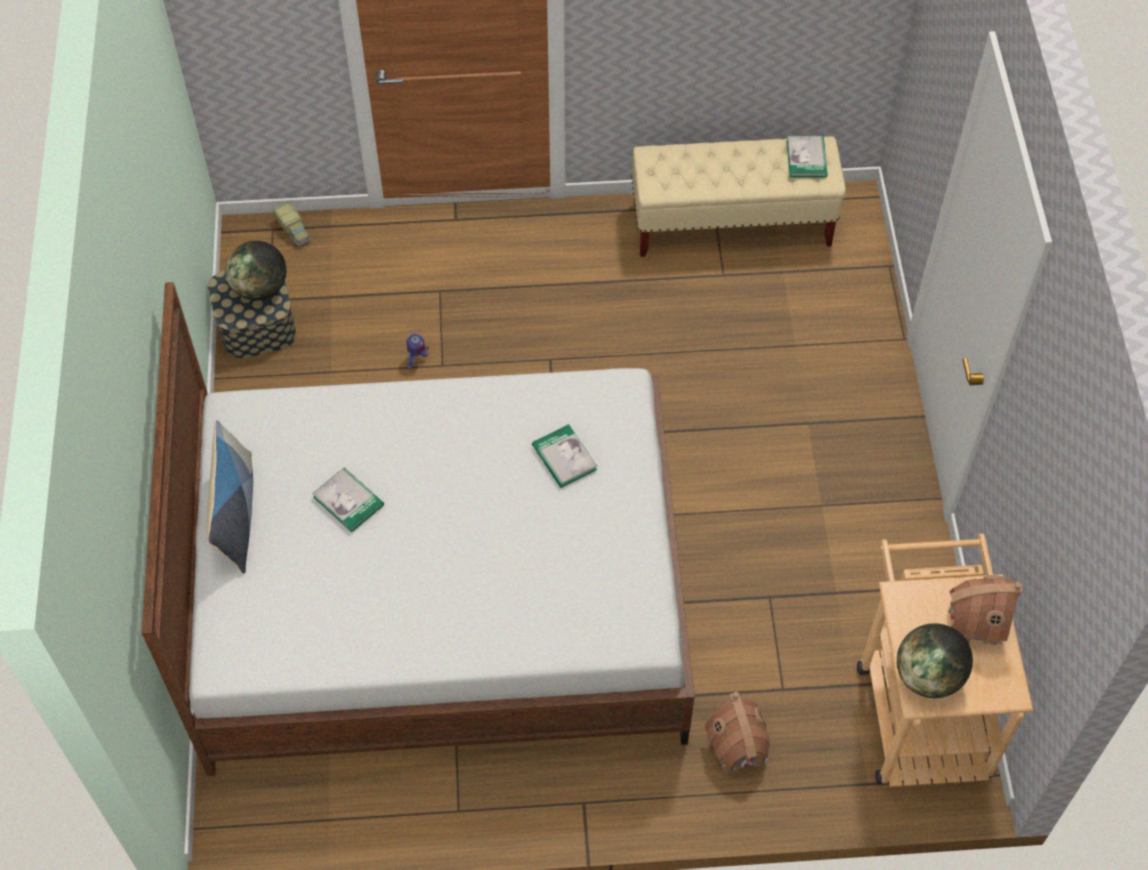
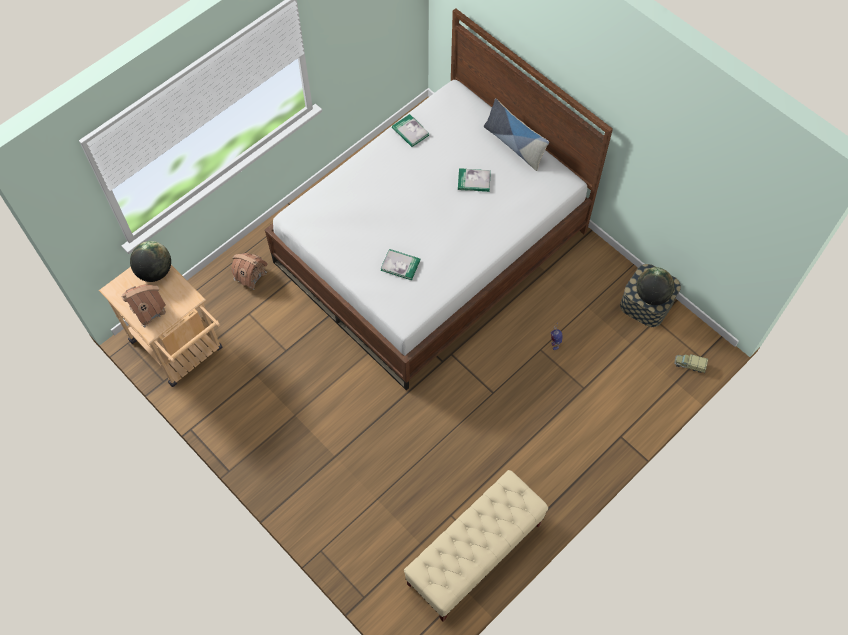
camera: 140 degrees right, 5 degrees up
(806, 158) = (443, 574): book -> book (410, 131)

